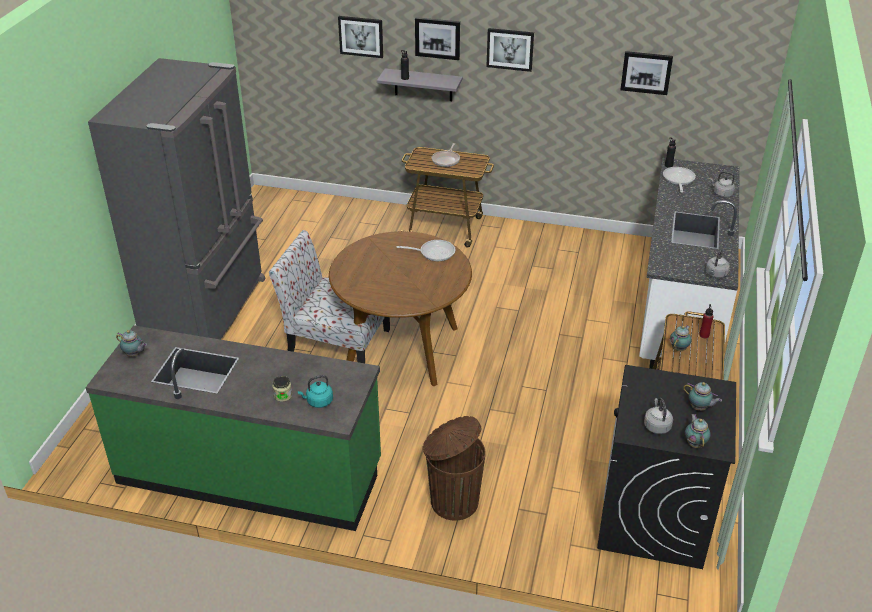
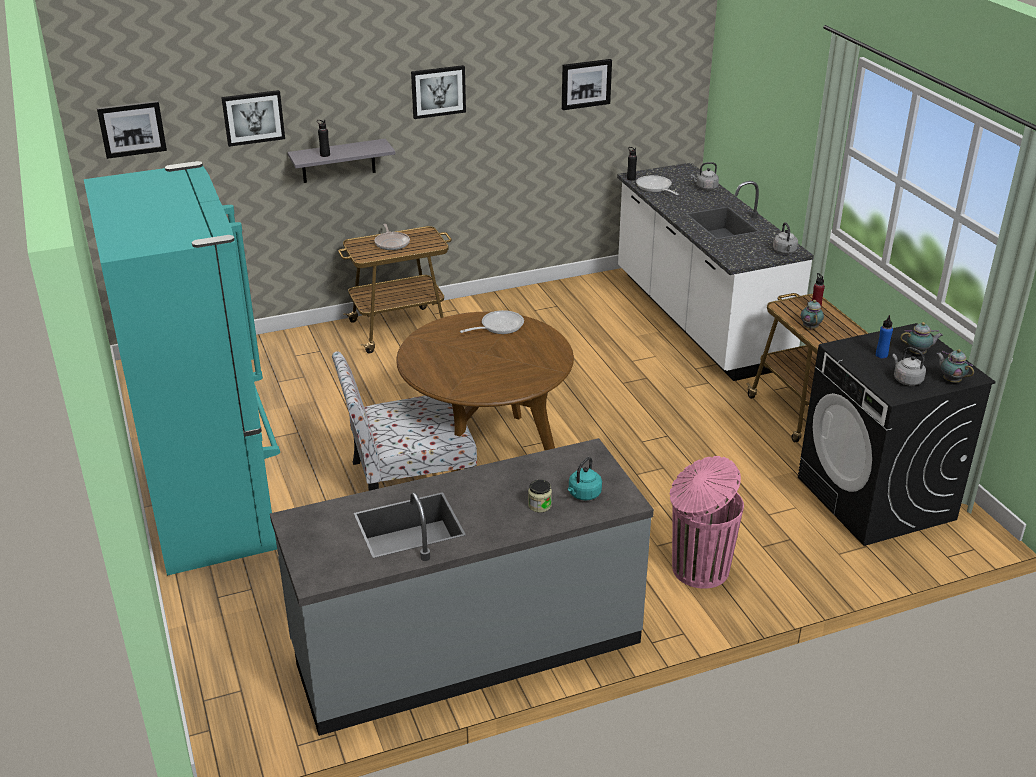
camera: 35 degrees left, 5 degrees down
(134, 355) = (315, 541): teapot -> none
(208, 309) = (215, 508): grey fridge -> turquoise fridge
(250, 473) = (466, 645): green counter -> grey counter
(437, 38) = (351, 97): picture -> picture (132, 129)
(453, 501) = (698, 569): brown trash can -> pink trash can
(664, 396) = (881, 355): none -> blue bottle

